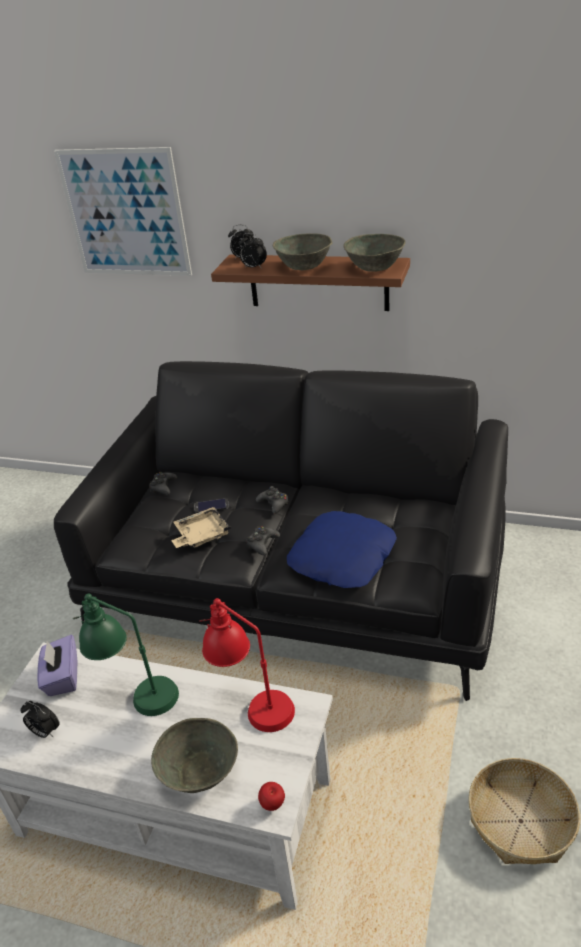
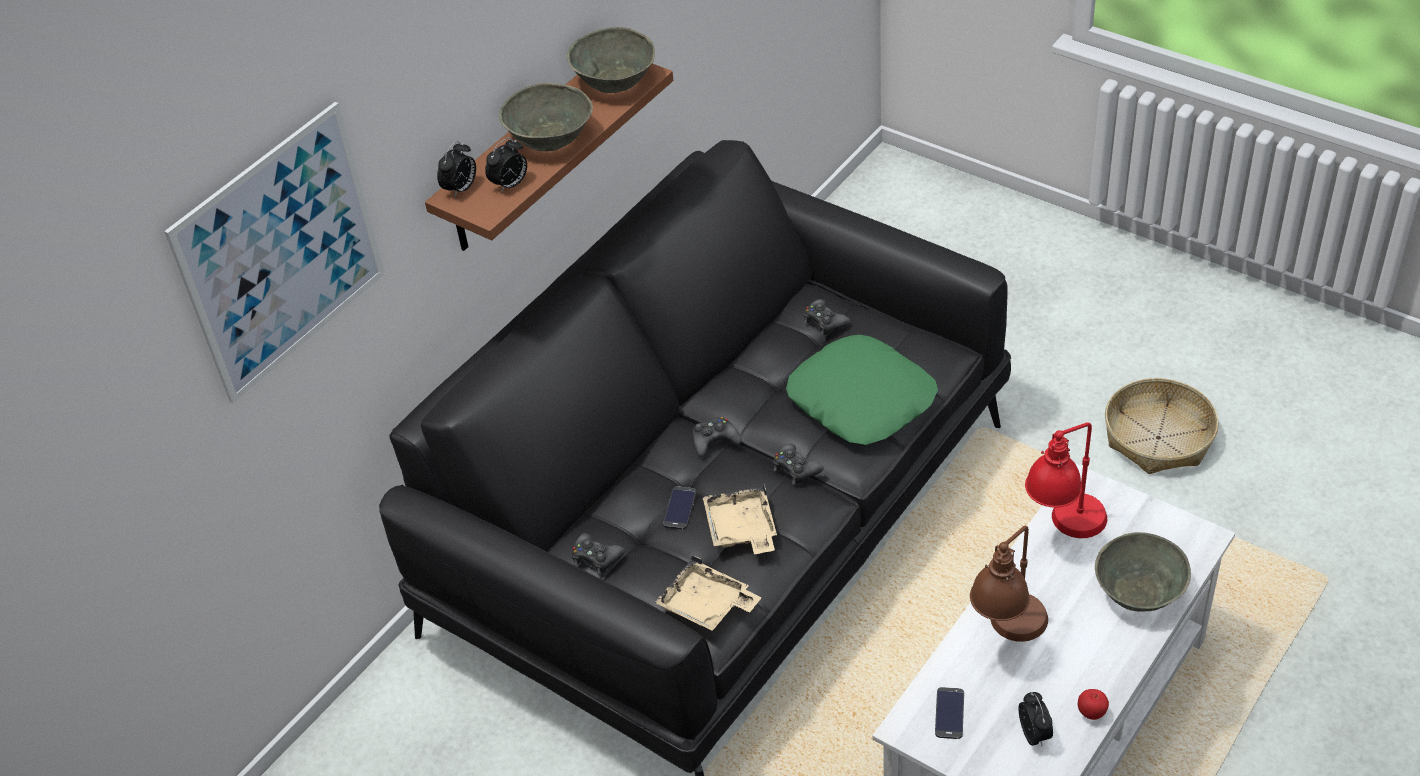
camera: 70 degrees left, 10 degrees up
(45, 732) = (1034, 735): alarm clock -> alarm clock turned 60 degrees counterclockwise
(62, 677) = (949, 713): purple tissue box -> phone
(135, 539) = (707, 606): none -> beige tray
(137, 694) = (1008, 636): green table lamp -> brown table lamp
(273, 805) = (1196, 538): apple -> apple (1091, 713)
(343, 558) = (862, 400): blue pillow -> green pillow
(408, 519) = (824, 322): none -> black game controller

